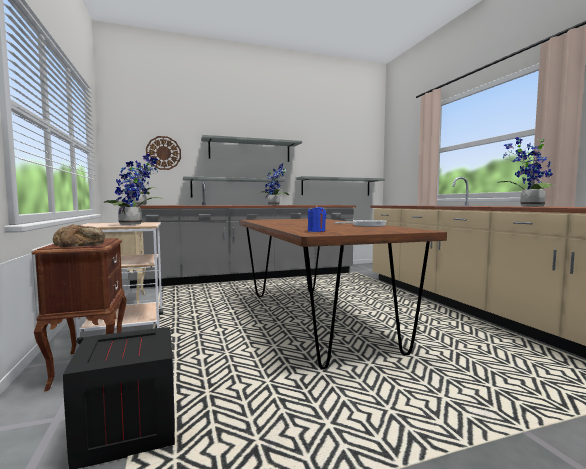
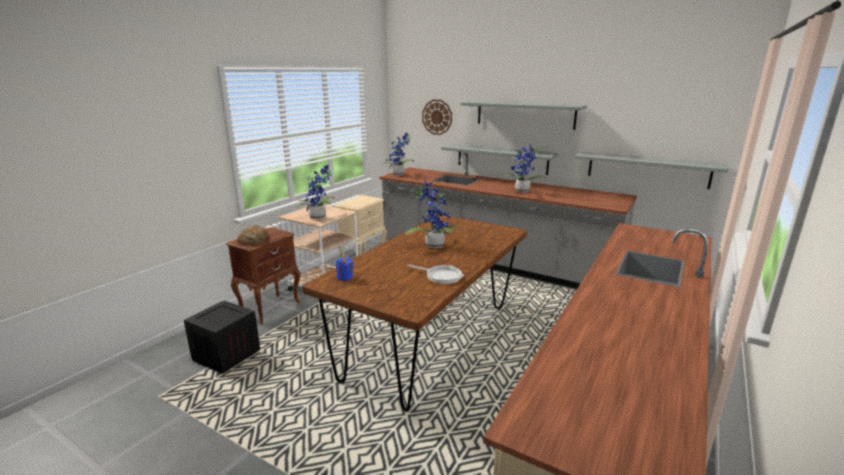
camera: 50 degrees right, 15 degrees up
(528, 206) = (625, 328): potted plant -> potted plant (433, 244)

